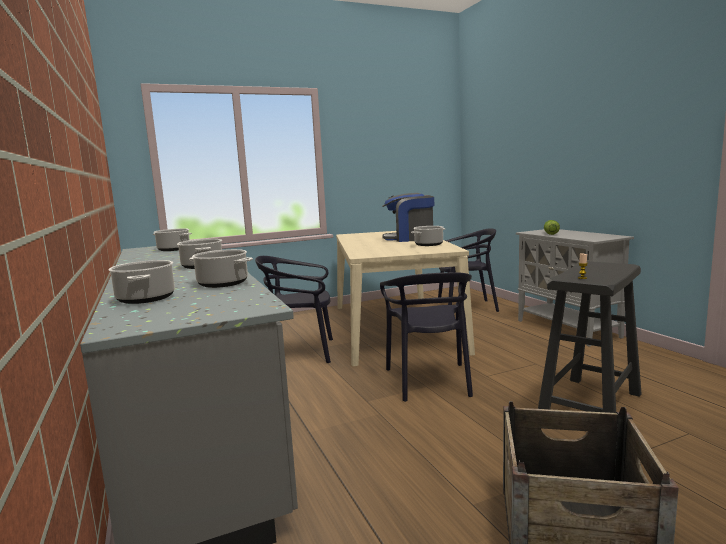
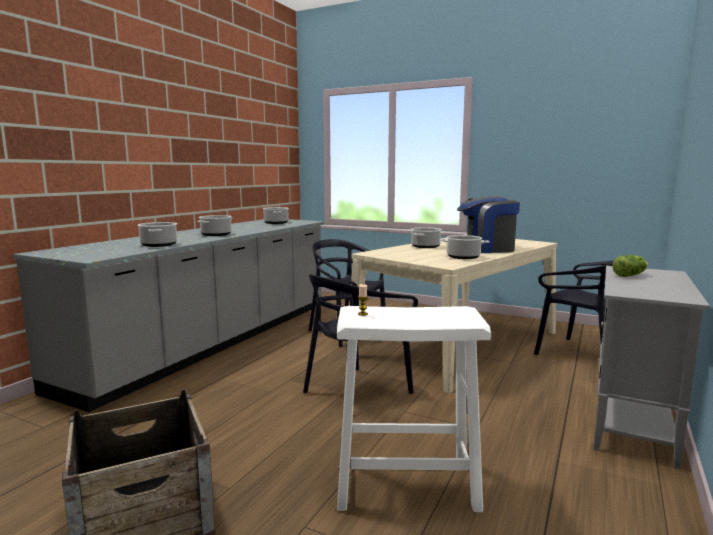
camera: 50 degrees right, 0 degrees up
(145, 298) = (111, 244): cooking pot -> cooking pot (425, 246)
(409, 239) = (486, 249): coffee machine -> coffee machine turned 60 degrees counterclockwise
(590, 405) = (404, 482): black stool -> white stool

